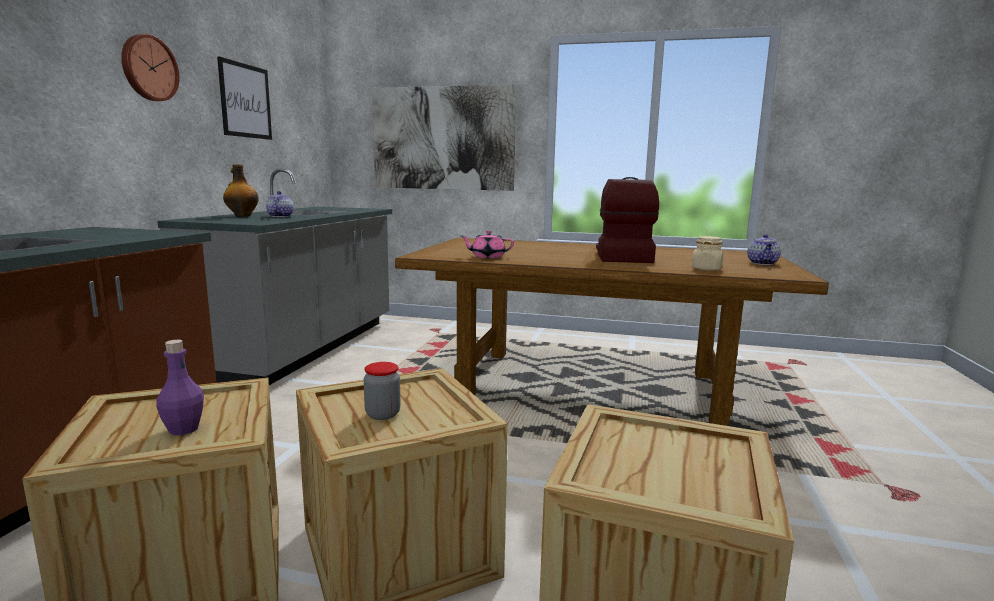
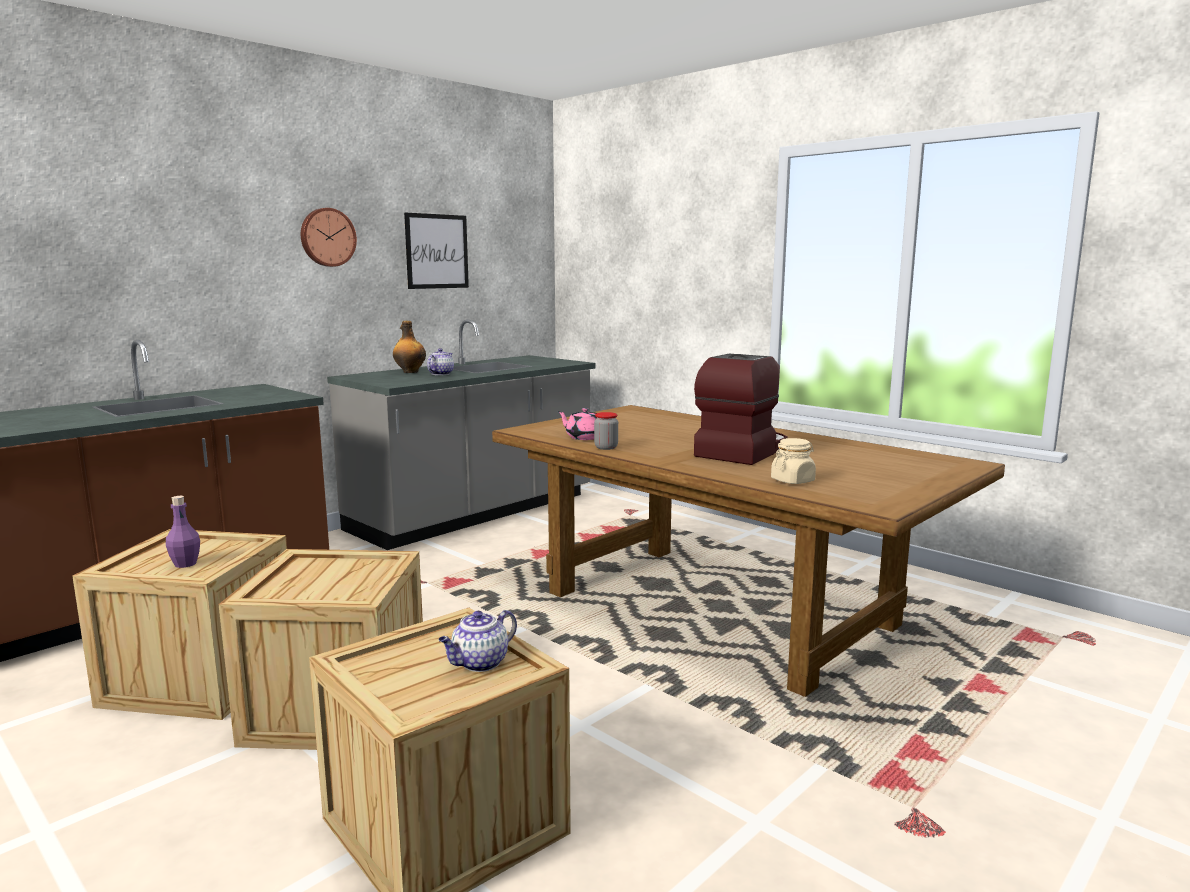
camera: 30 degrees right, 0 degrees up
(382, 414) = (312, 581): jar -> jar (606, 447)
(443, 138) = (661, 278): picture -> none
(763, 263) = (907, 481): teapot -> teapot (479, 663)

